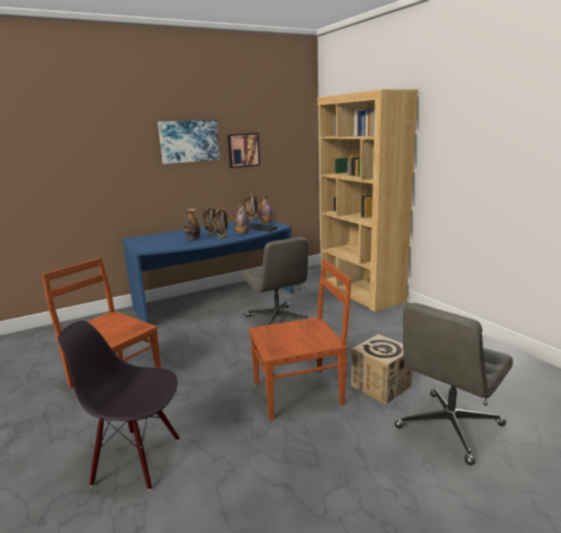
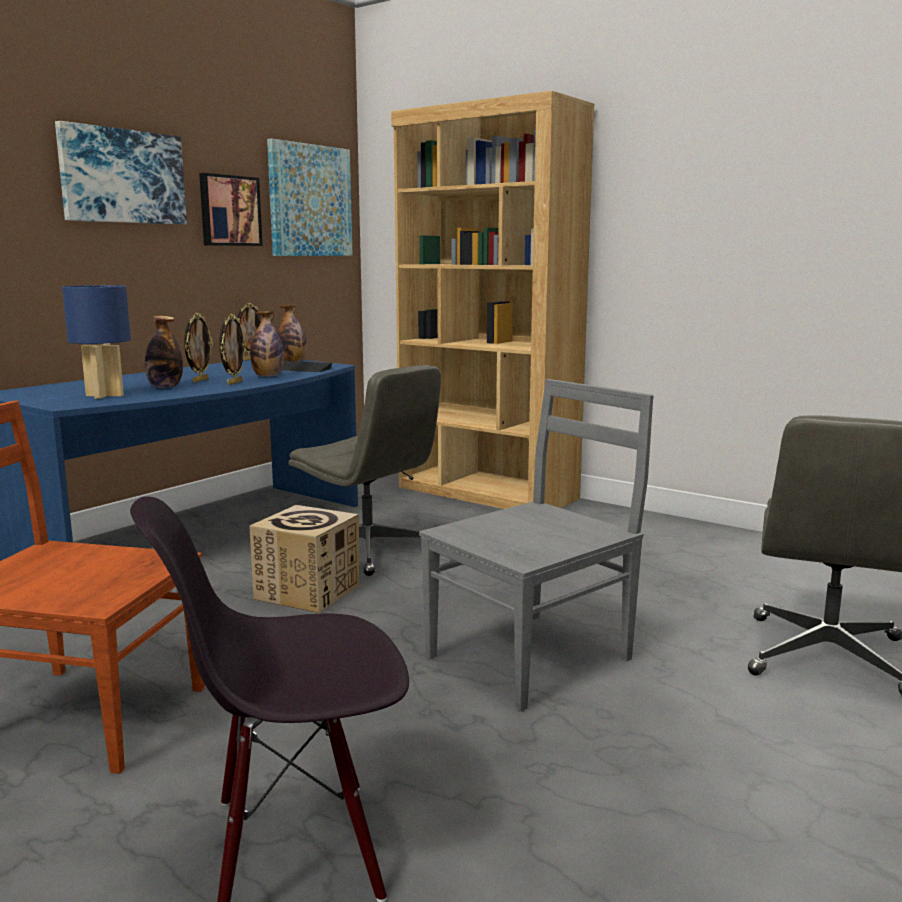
camera: 25 degrees left, 5 degrees down
(165, 244) = (105, 395): none -> blue table lamp
(288, 140) = (310, 201): none -> picture
(300, 392) = (533, 656): brown chair -> grey chair
(381, 386) = (664, 621): cardboard box -> cardboard box (308, 592)

